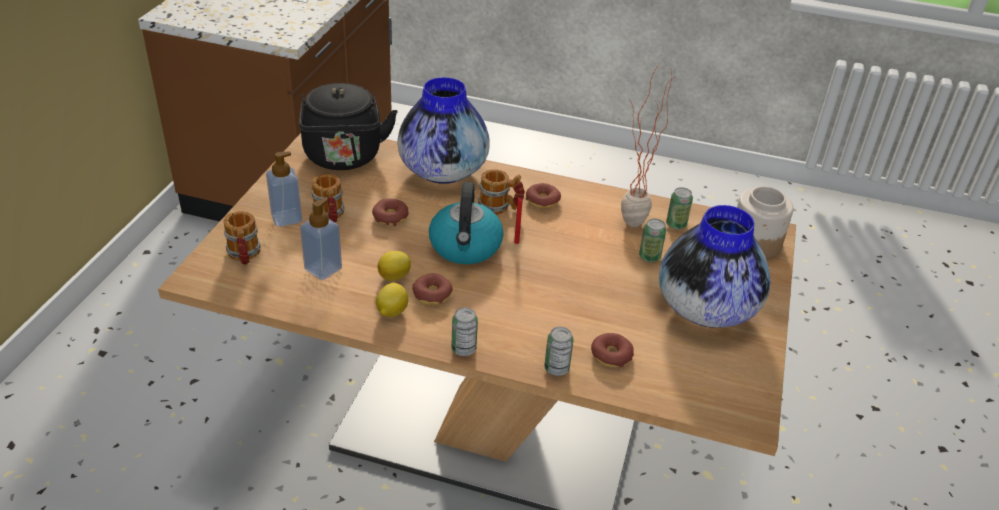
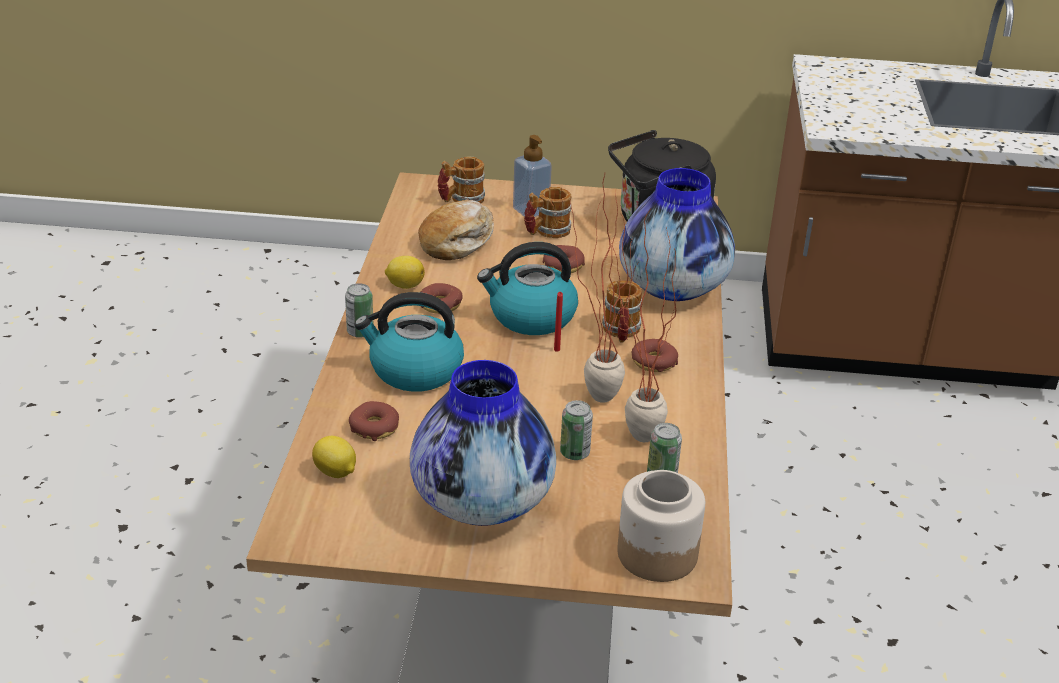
camera: 80 degrees right, 5 degrees down
(323, 269) = (457, 241): soap dispenser -> bread
(395, 276) = (461, 281): lemon -> lemon (336, 473)
(532, 322) = (414, 370): none -> kettle
(556, 368) = (344, 391): can -> none
(576, 235) = (592, 392): none -> potted plant

